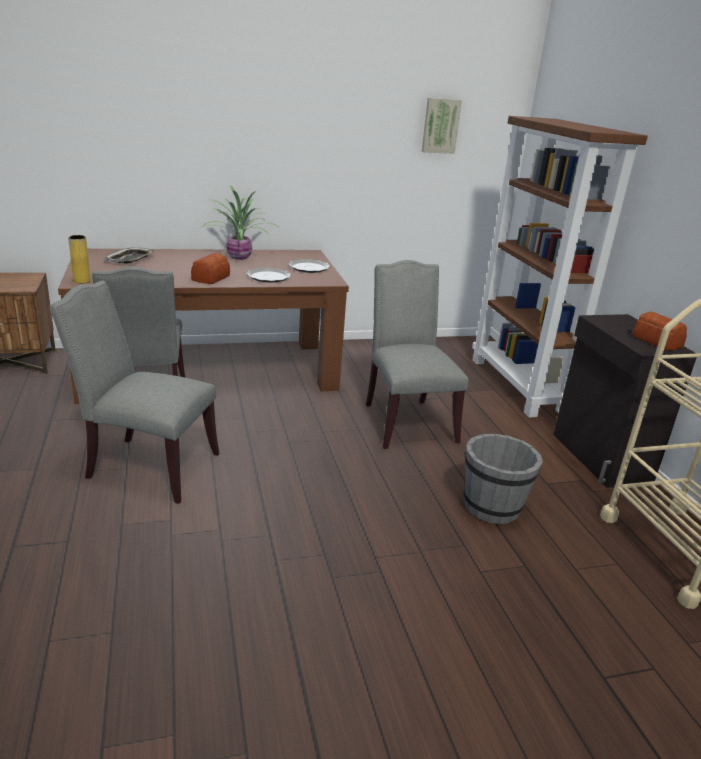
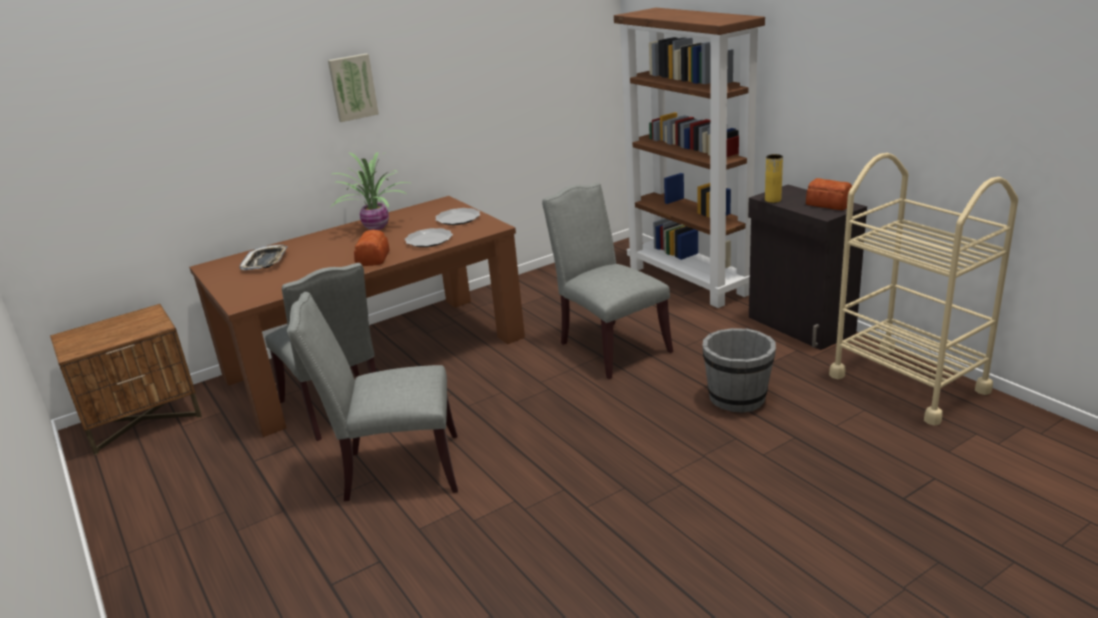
camera: 15 degrees left, 0 degrees up
(82, 281) = (244, 300): yellow vase -> yellow vase (773, 200)
(440, 126) = (539, 36): picture -> picture (352, 87)

